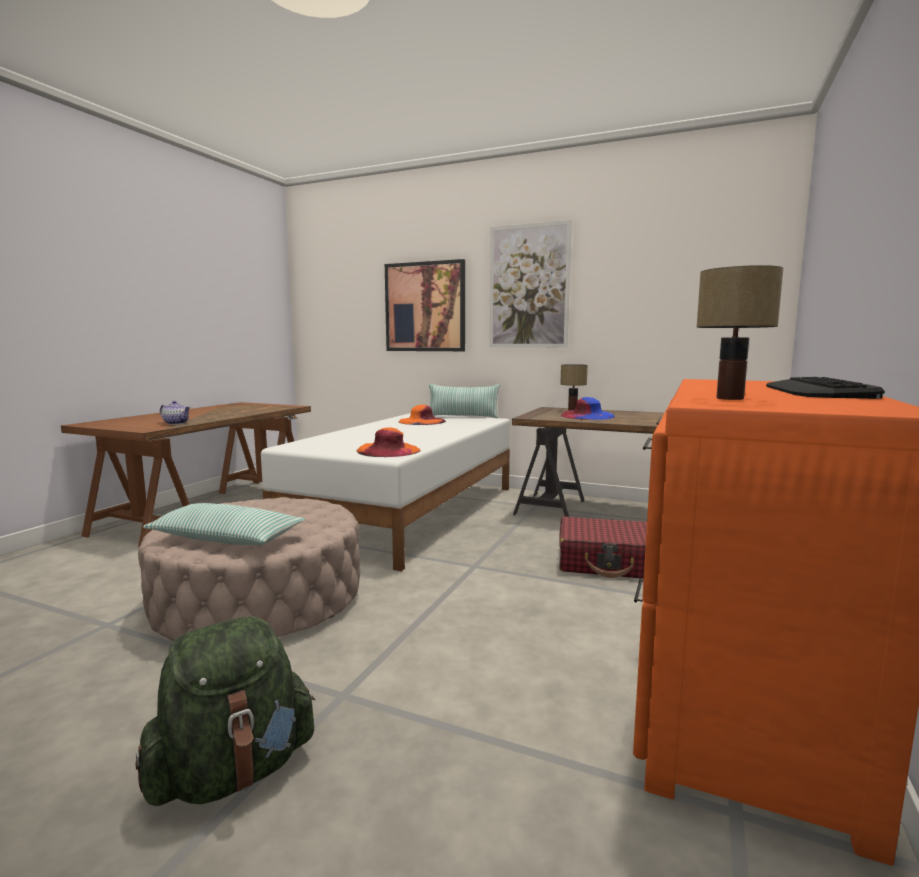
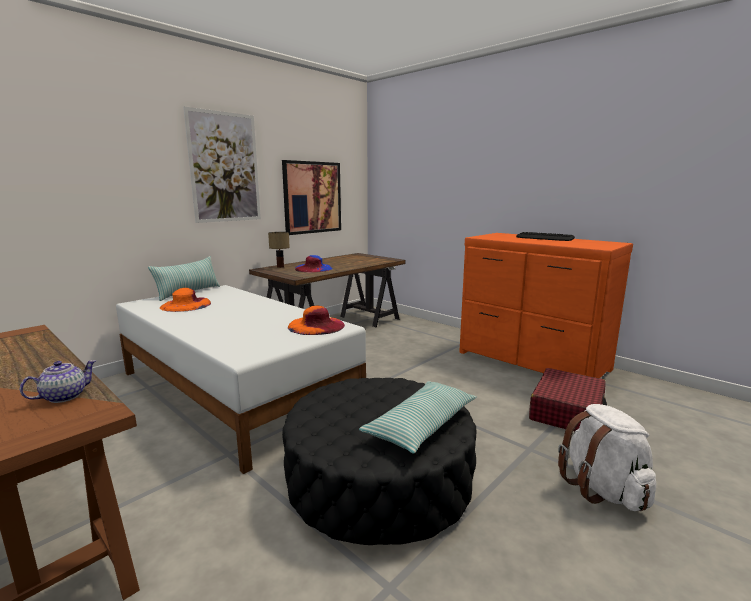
camera: 70 degrees left, 5 degrees up
(234, 772) = (602, 489): green backpack -> white backpack
(259, 598) = (379, 479): beige ottoman -> black ottoman
(425, 307) = (113, 182): picture -> picture (312, 197)
(607, 562) = (398, 350): red suitcase -> red suitcase (567, 411)
(731, 398) = (578, 244): table lamp -> none

